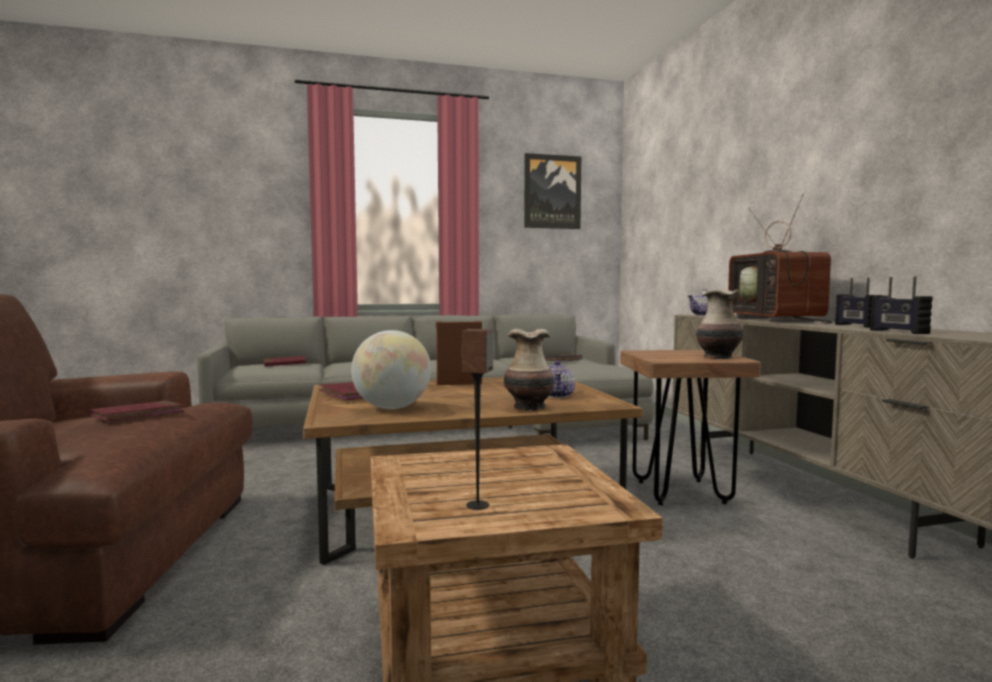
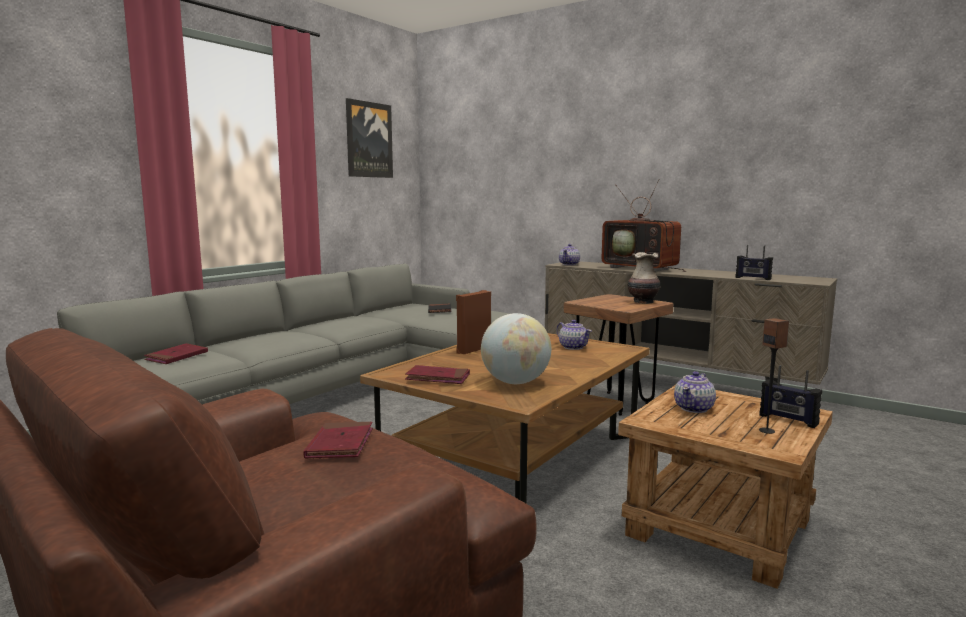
camera: 40 degrees left, 5 degrees up
(485, 466) = (694, 408): none -> teapot
(529, 407) = (596, 361): vase -> none
(856, 326) = (708, 273): radio -> radio (788, 420)

